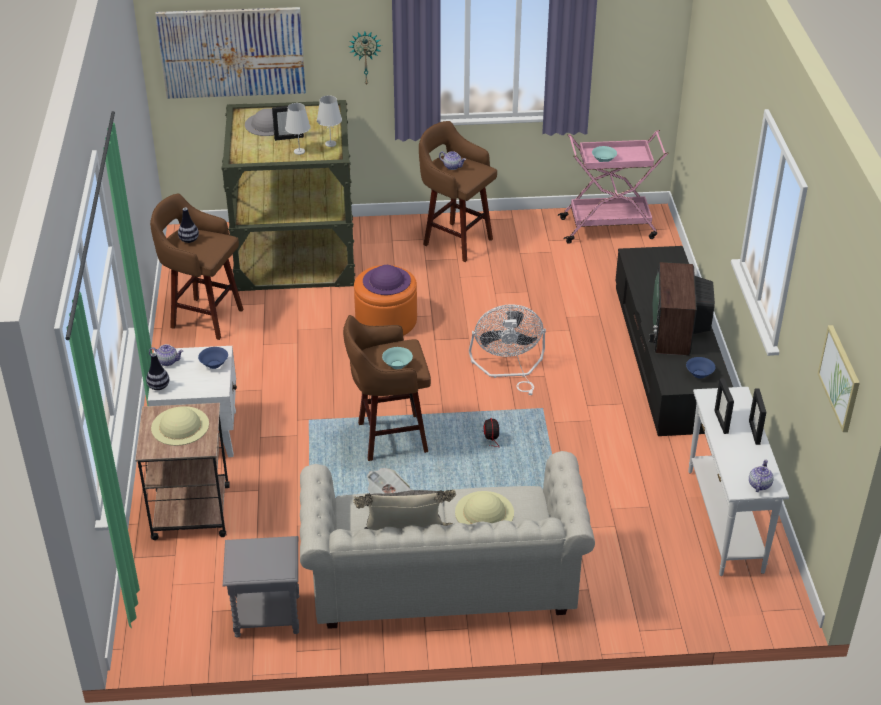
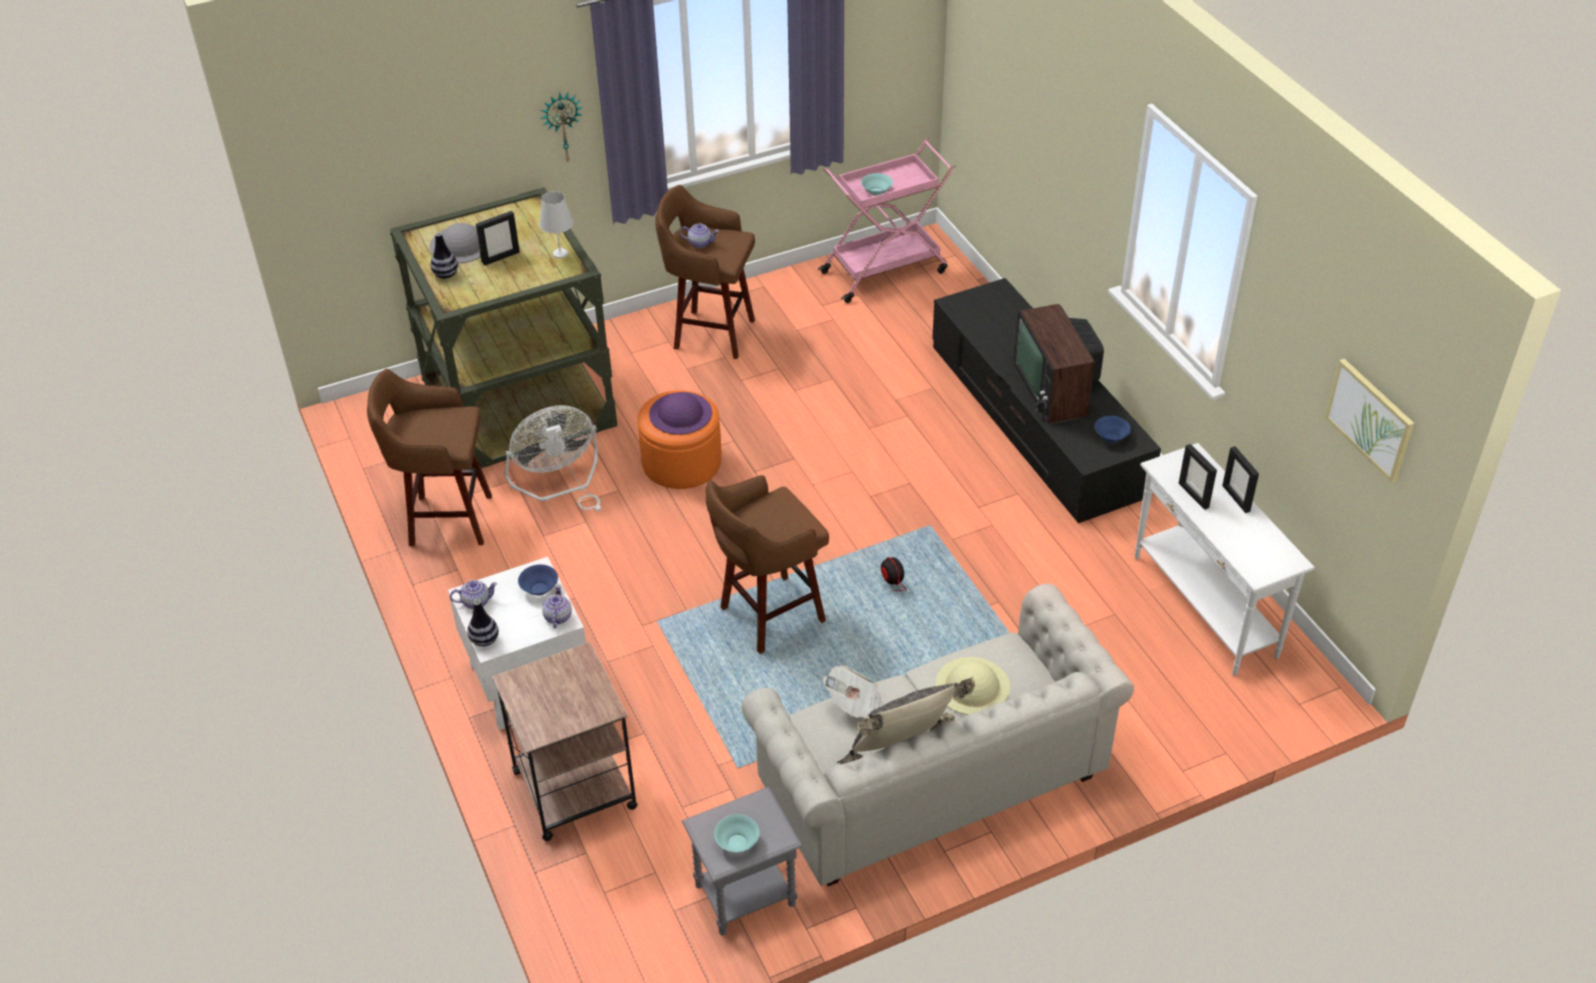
camera: 20 degrees left, 5 degrees up
(180, 426) = (557, 688): beige hat -> none
(189, 240) = (418, 427): vase -> vase (446, 275)
(232, 52) = (388, 158): picture -> none
(299, 151) = (526, 274): white table lamp -> none
(397, 365) = (783, 528): turquoise bowl -> turquoise bowl (737, 843)
(510, 370) = (866, 486): white fan -> white fan (563, 485)
(759, 484) = (1276, 561): teapot -> teapot (557, 616)

